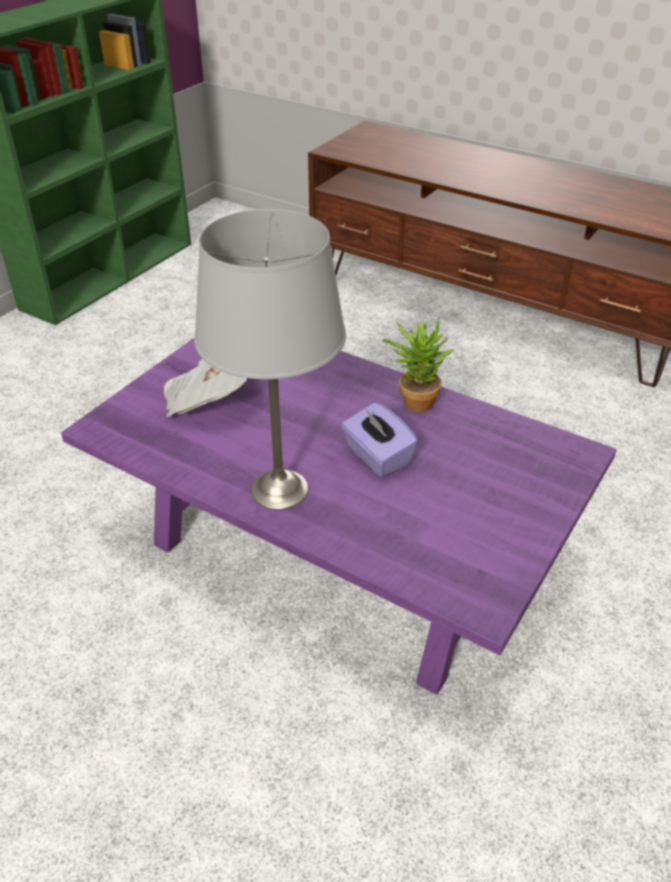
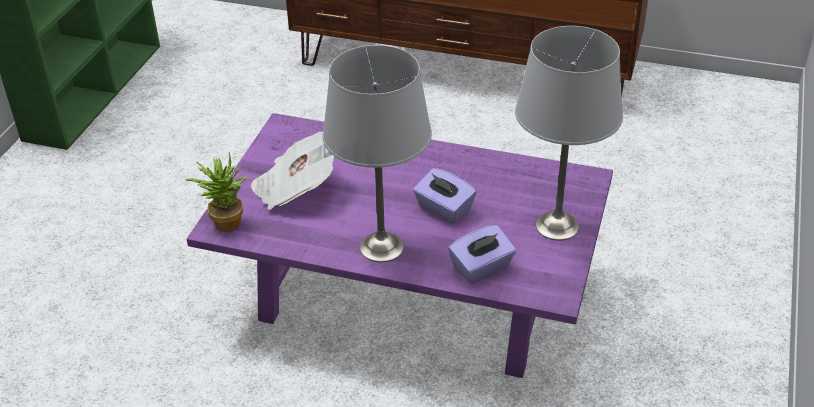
camera: 15 degrees left, 0 degrees up
(395, 545) = (481, 268): none -> purple tissue box
(414, 400) = (454, 160): potted plant -> potted plant (224, 221)
(516, 507) = (556, 225): none -> grey table lamp

